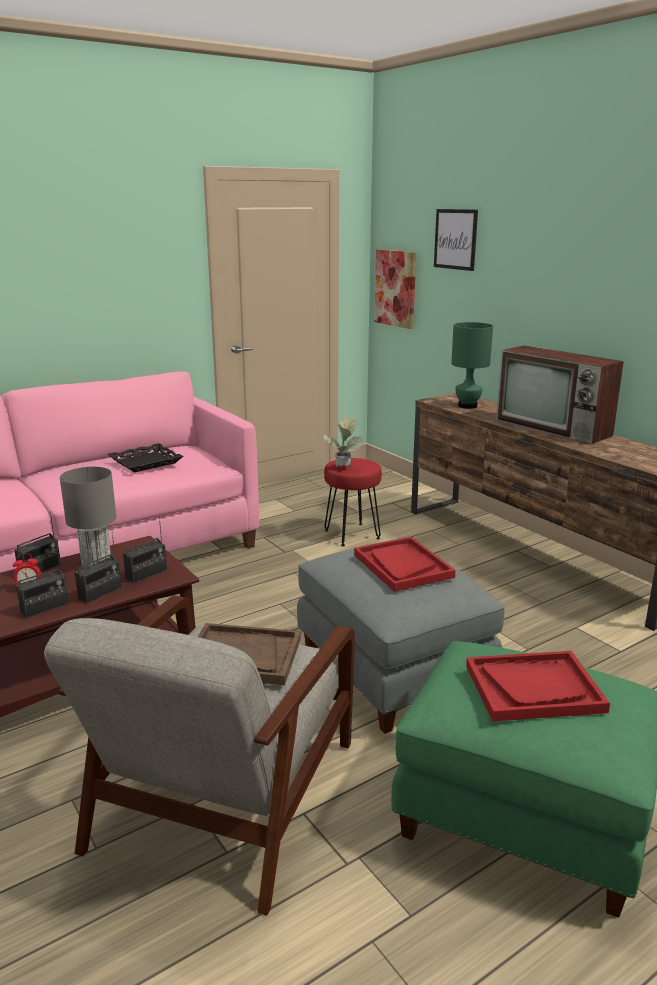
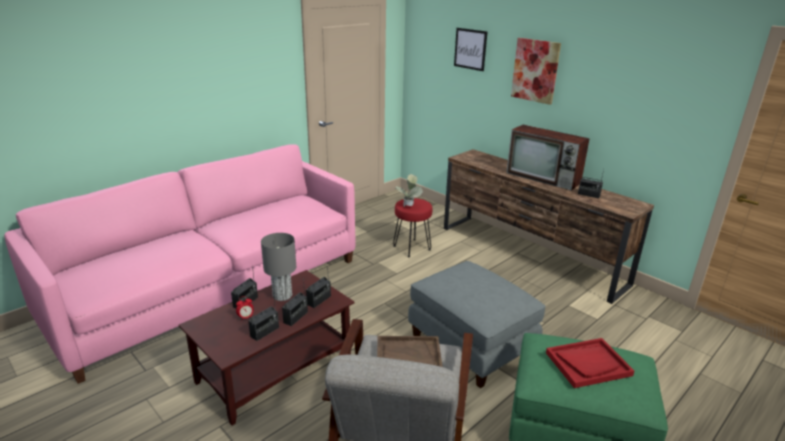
camera: 10 degrees left, 5 degrees up
(146, 462) = (282, 213): black tray -> none
(396, 288) = (424, 77): picture -> picture (535, 70)
(402, 566) = (480, 284): red tray -> none
(468, 406) = (483, 161): green table lamp -> none
(618, 450) = (588, 195): none -> radio

